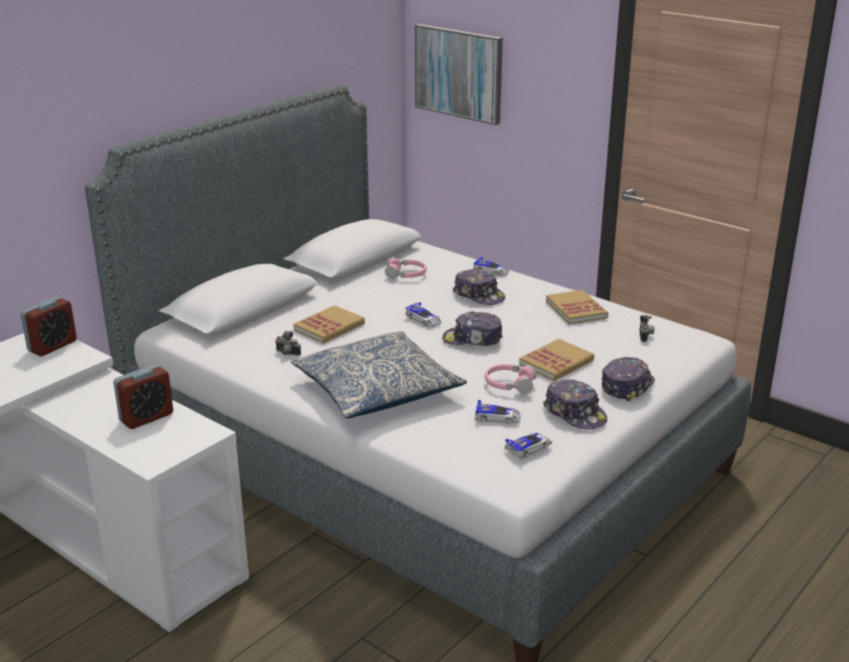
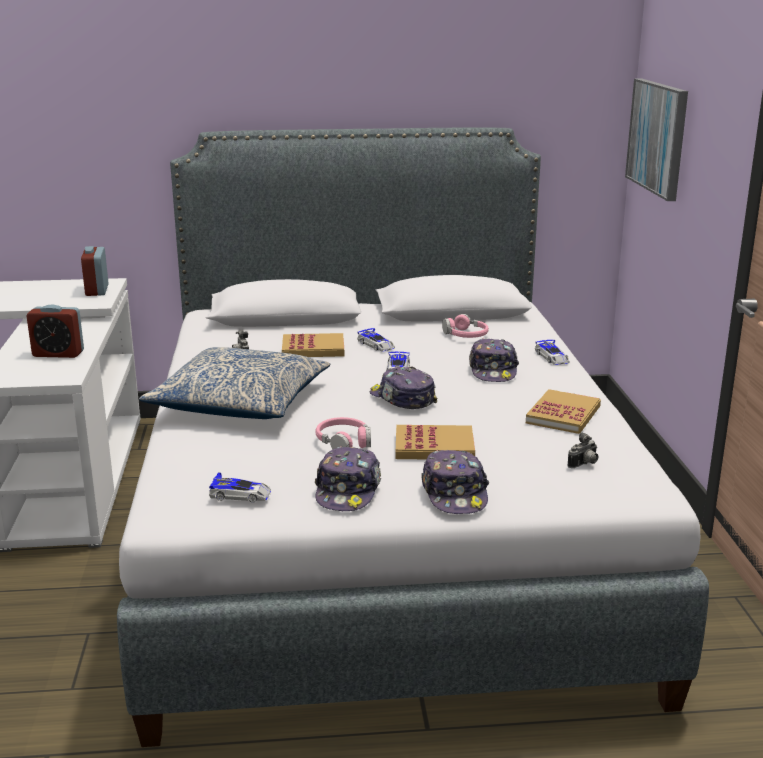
camera: 45 degrees right, 5 degrees down
(52, 346) = (97, 290): alarm clock -> alarm clock turned 90 degrees clockwise
(497, 417) = (271, 460): toy car -> toy car (376, 345)
(626, 386) = (455, 494): cap -> cap turned 90 degrees clockwise

